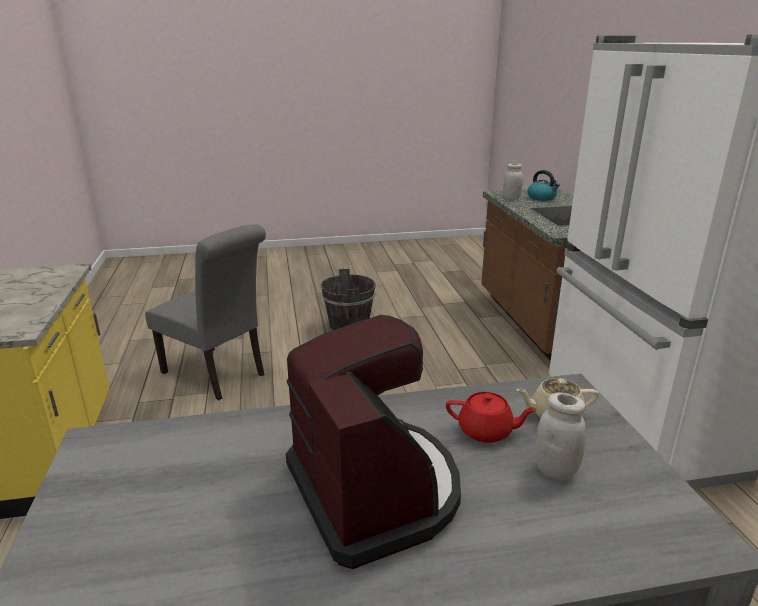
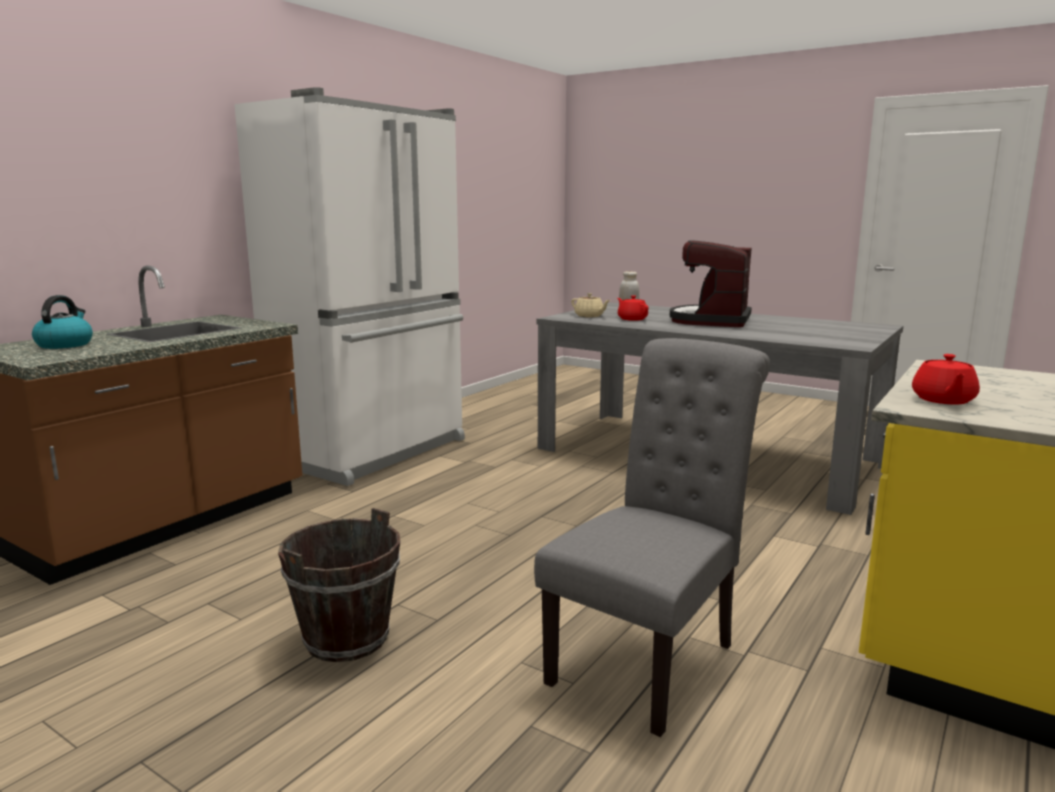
camera: 135 degrees left, 10 degrees down
(45, 280) = (943, 400): none -> red teapot
(218, 375) = (650, 658): grey chair -> grey chair turned 45 degrees clockwise
(511, 198) = (86, 351): white jar -> none

